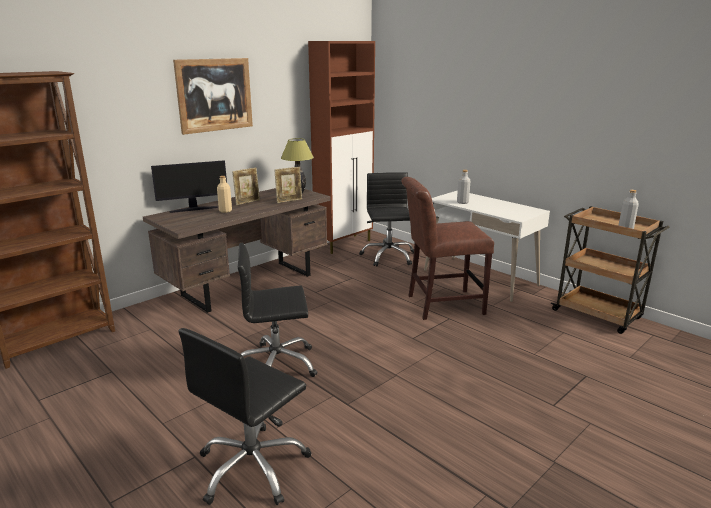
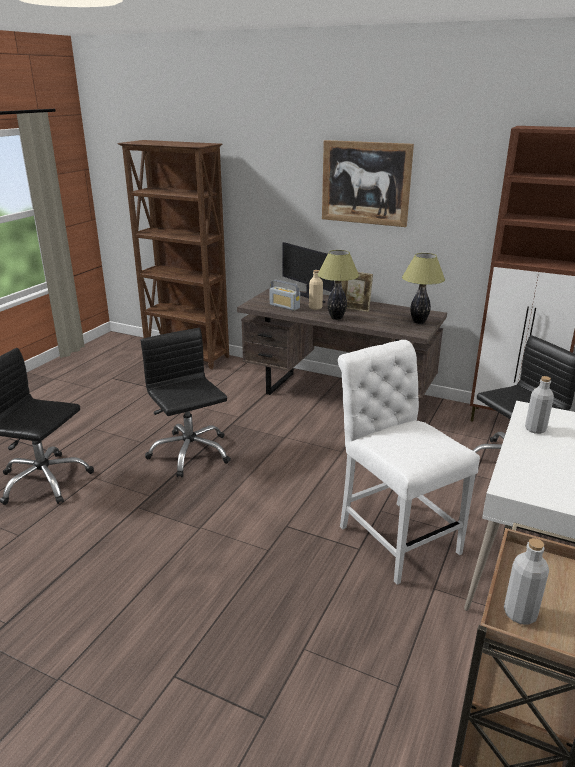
camera: 70 degrees right, 5 degrees up
(205, 219) = (284, 306): none -> radio
(258, 209) = (336, 318): none -> table lamp
(289, 200) = (381, 324): picture frame -> none
(440, 304) = (395, 535): brown chair -> white chair

